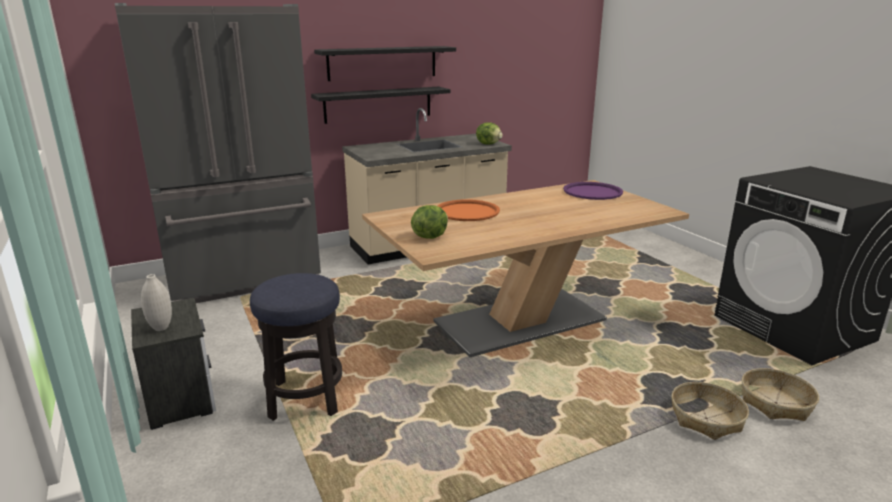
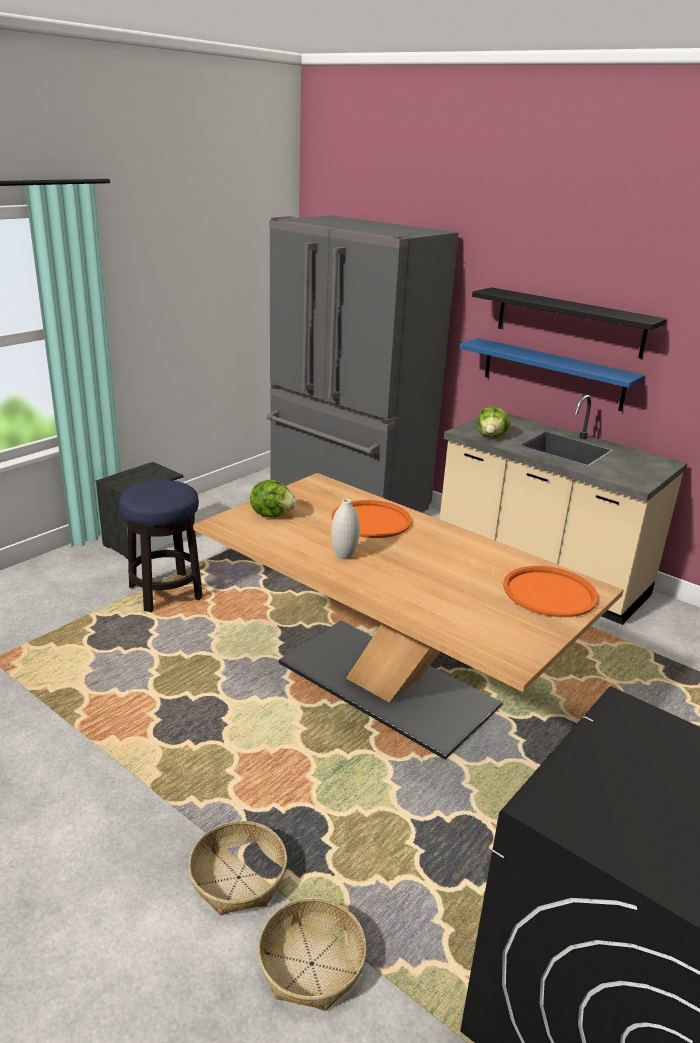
camera: 65 degrees right, 5 degrees up
(161, 328) = (128, 479): white vase -> white vase (344, 556)
(378, 104) = (553, 374): black shelf -> blue shelf
(489, 144) = (630, 479): lettuce -> lettuce (491, 436)
(592, 192) = (549, 593): purple tray -> orange tray

